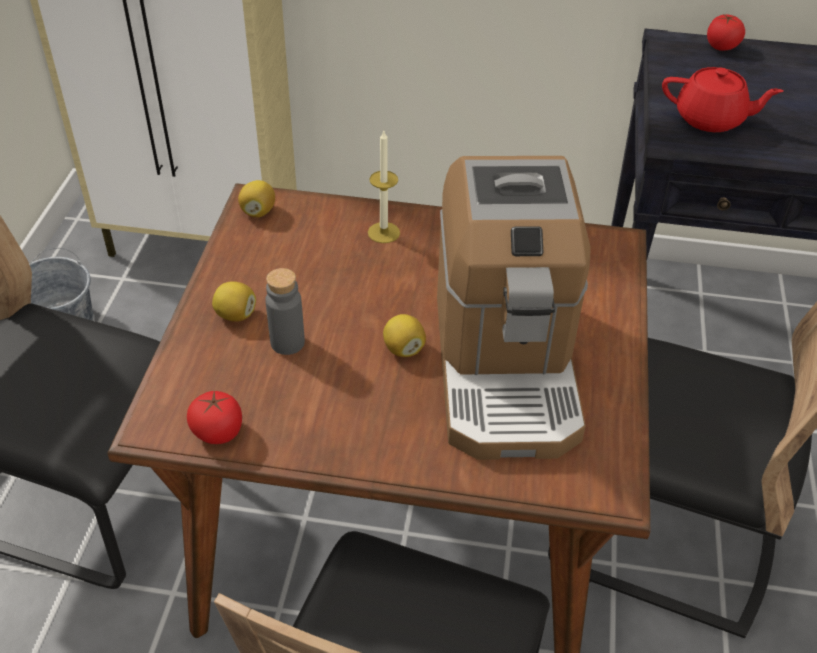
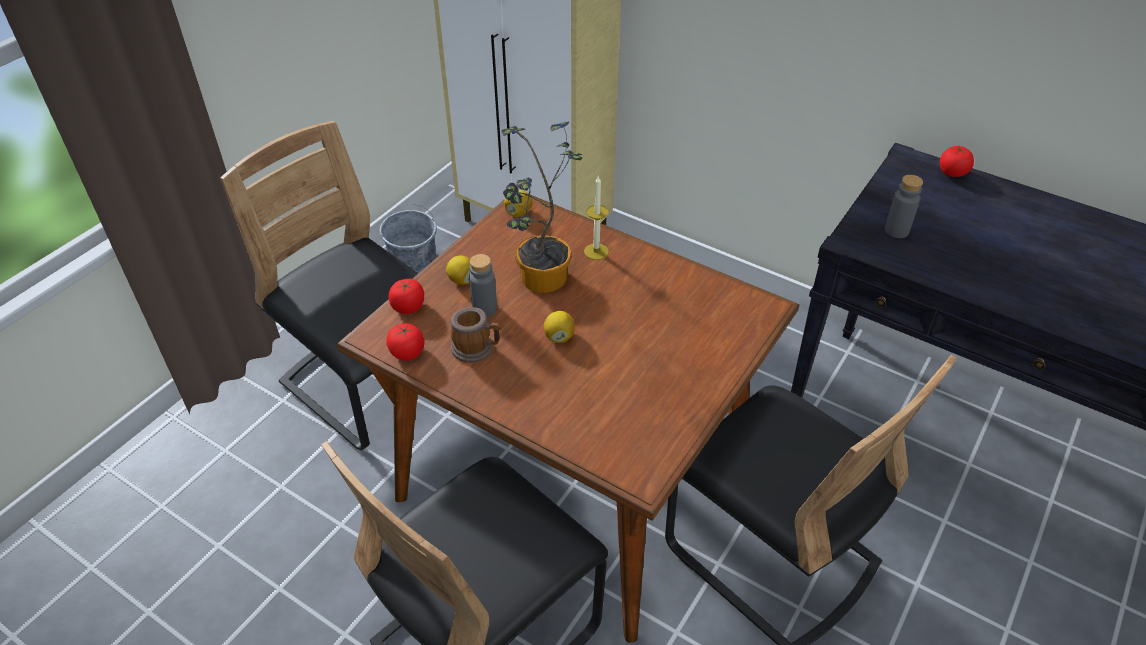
camera: 25 degrees right, 0 degrees up
(183, 371) = (408, 307): none -> tomato
(308, 396) = (477, 348): none -> mug
(338, 289) = (540, 282): none -> potted plant
(505, 367) = (622, 371): coffee machine -> none
(711, 119) = (896, 230): red teapot -> grey bottle

